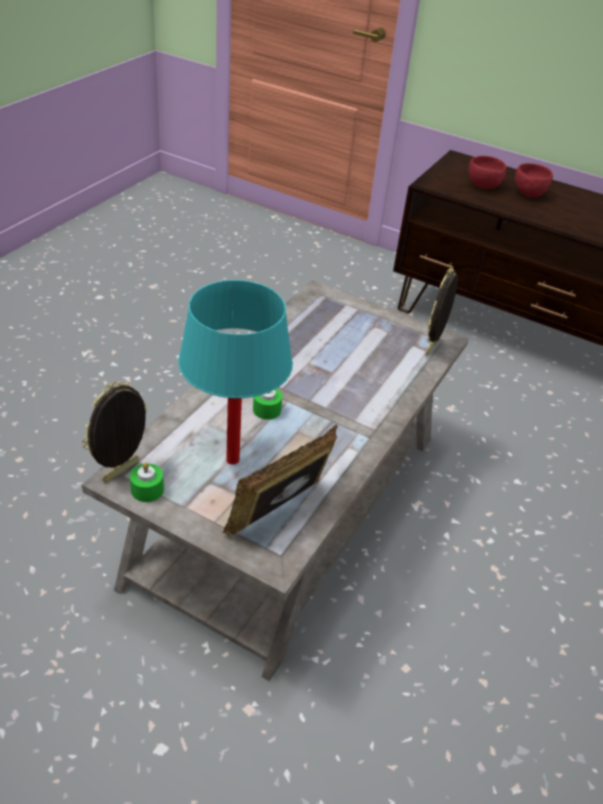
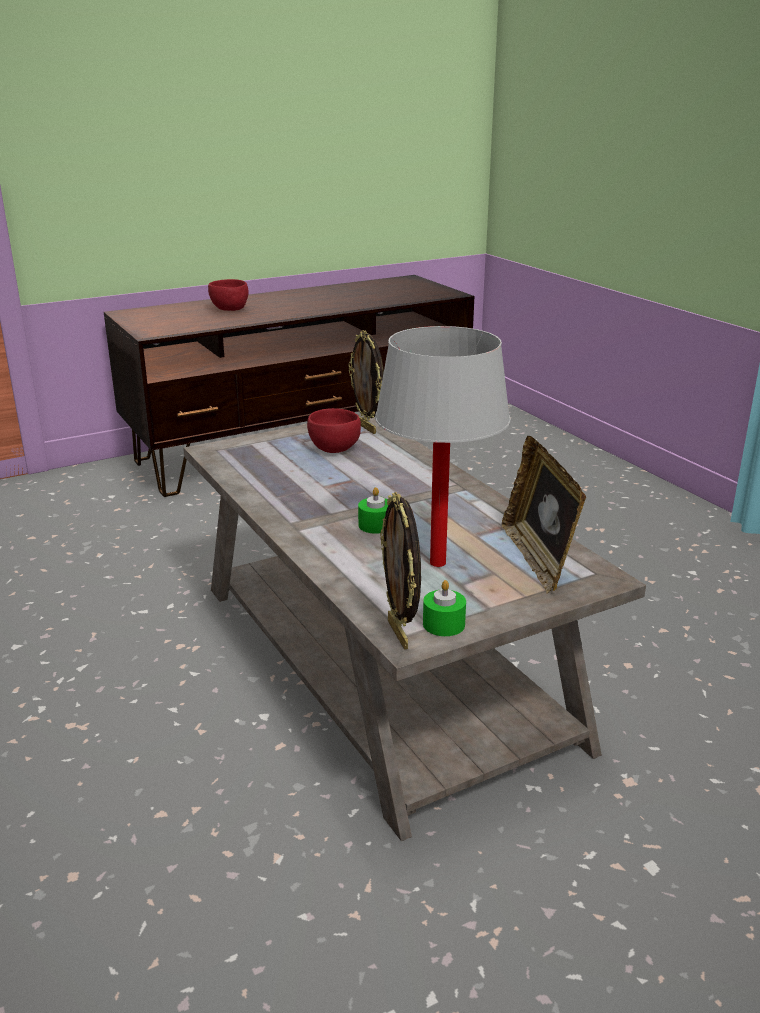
camera: 55 degrees left, 15 degrees down
(232, 460) = (438, 563): turquoise table lamp -> white table lamp
(483, 186) = (190, 318): red bowl -> red bowl (336, 449)

